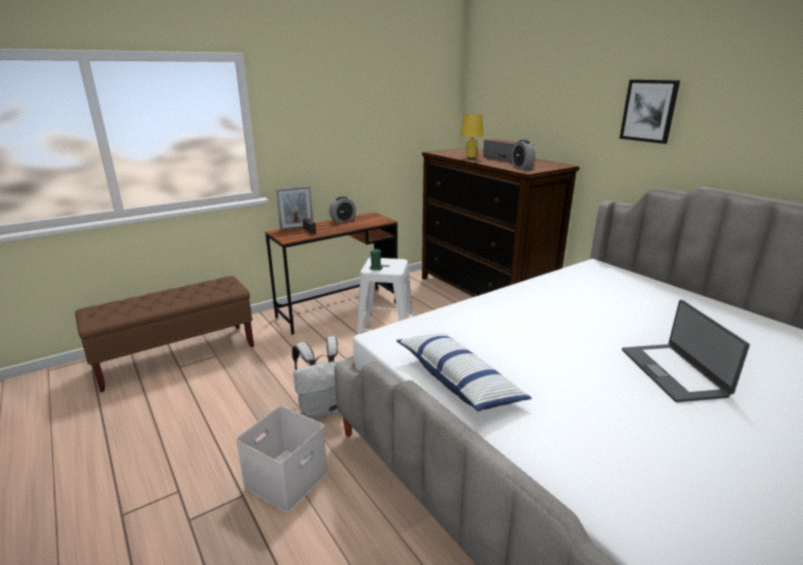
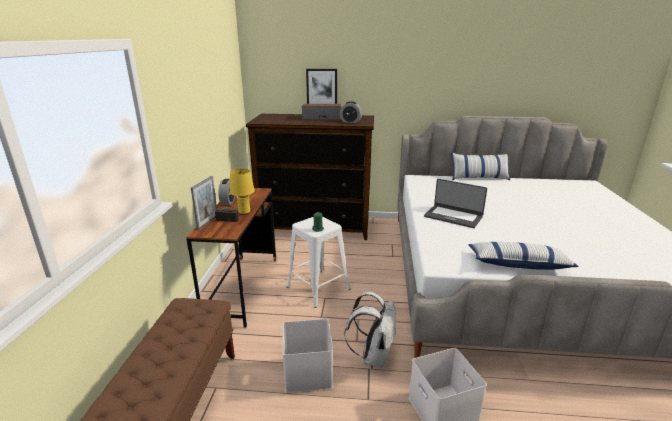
camera: 50 degrees left, 0 degrees up
(268, 384) = (306, 372): none -> white storage box
(471, 158) = (299, 122): yellow table lamp -> yellow table lamp (244, 212)
(649, 111) = (420, 74): picture -> picture (322, 87)
(674, 372) = (547, 214): laptop -> laptop (453, 216)
(695, 296) = (479, 178): none -> pillow

